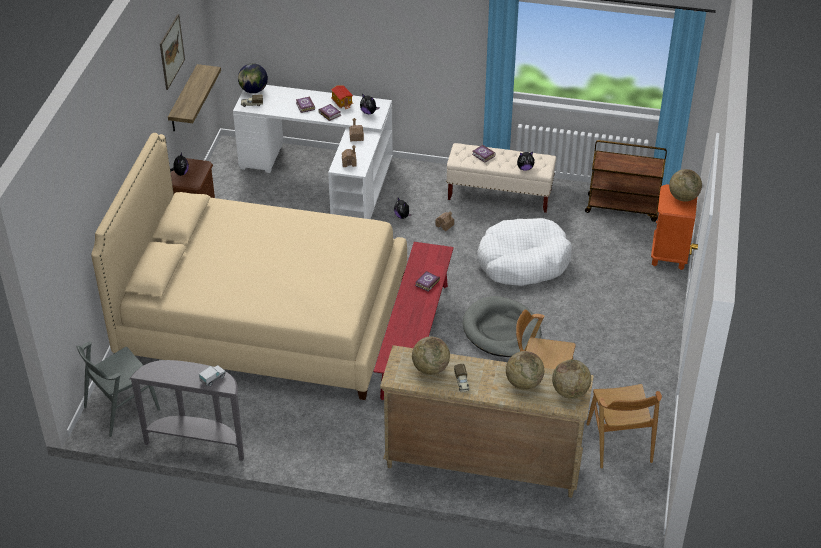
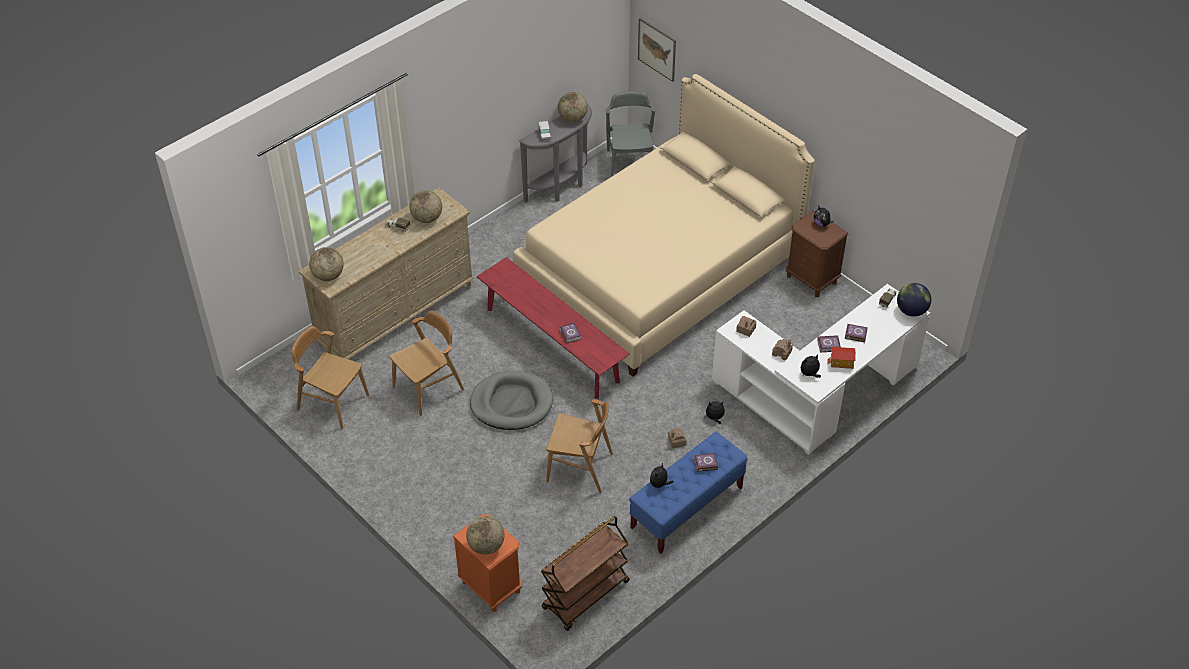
camera: 125 degrees right, 5 degrees up
(171, 51) = (884, 158): picture -> picture (657, 49)
(183, 99) = (885, 218): shelf -> none
(500, 195) = (686, 508): beige bench -> blue bench
(522, 261) = (580, 468): white dog bed -> brown chair
(523, 383) = (362, 257): globe -> globe (572, 118)

